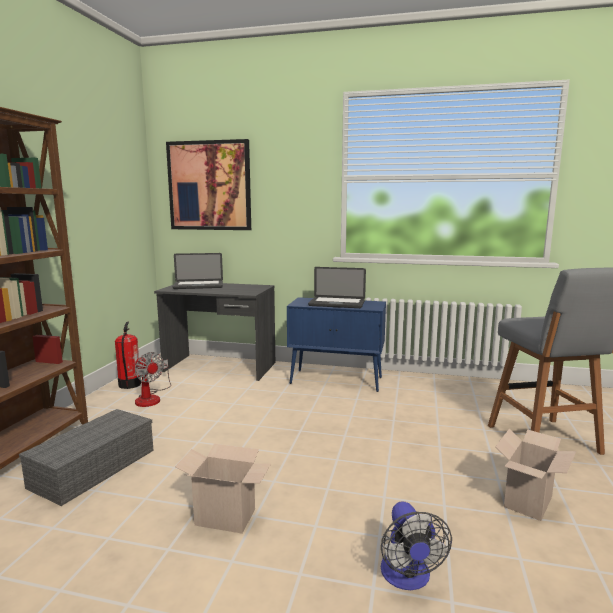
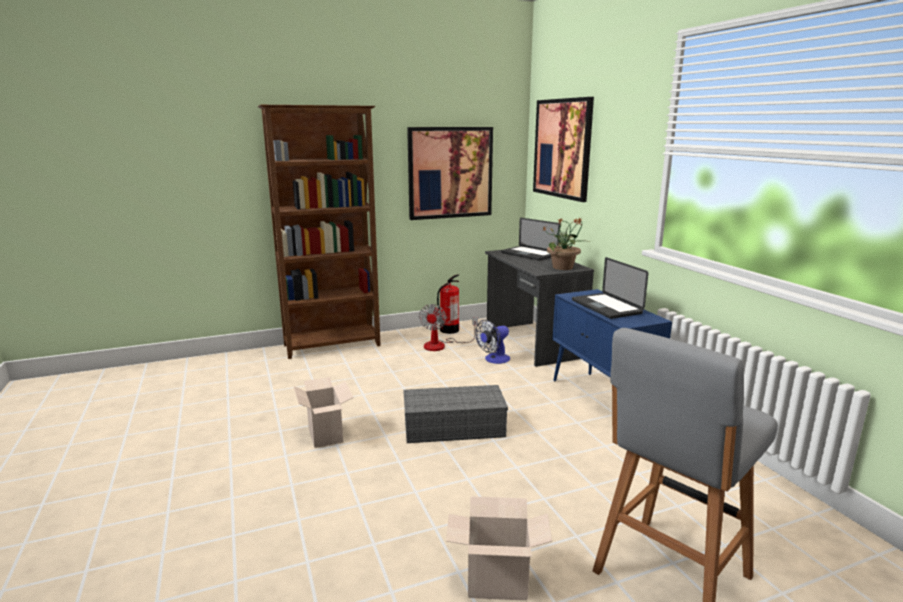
camera: 55 degrees right, 5 degrees up
(94, 467) = (336, 372): grey storage box -> grey storage box (455, 426)
(99, 212) = (450, 173): none -> picture
(253, 288) = (563, 267): none -> potted plant
(407, 578) = (319, 532): fan -> fan (494, 360)

